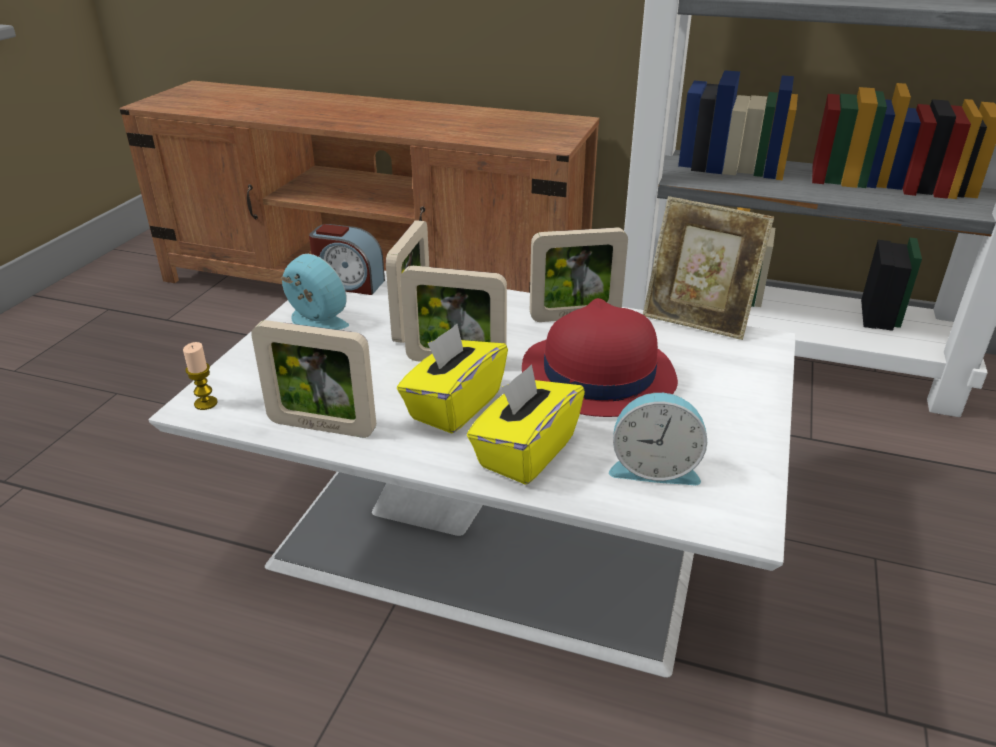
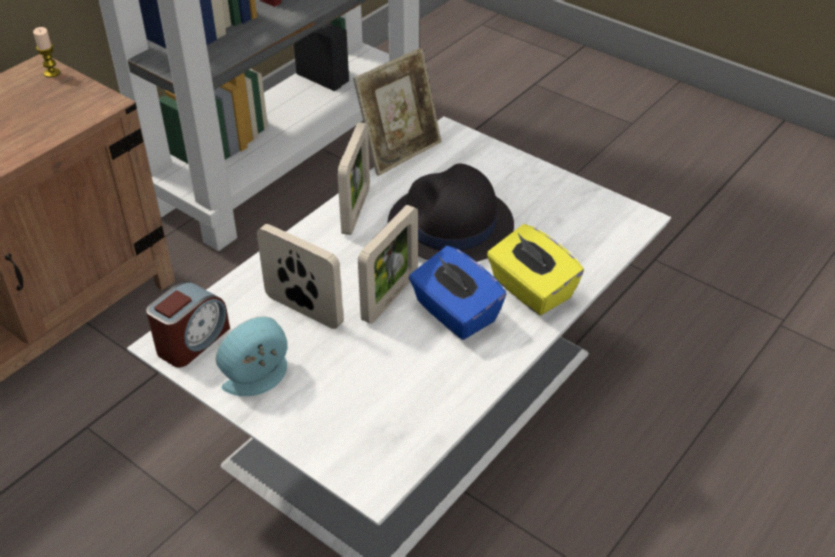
camera: 70 degrees left, 10 degrees up
(206, 403) = (373, 475): candle -> candle (52, 73)
(322, 427) = (448, 397): picture frame -> none
(454, 406) = (455, 313): yellow tissue box -> blue tissue box
(597, 375) = (450, 226): red hat -> black hat
(654, 468) = (572, 235): alarm clock -> none

